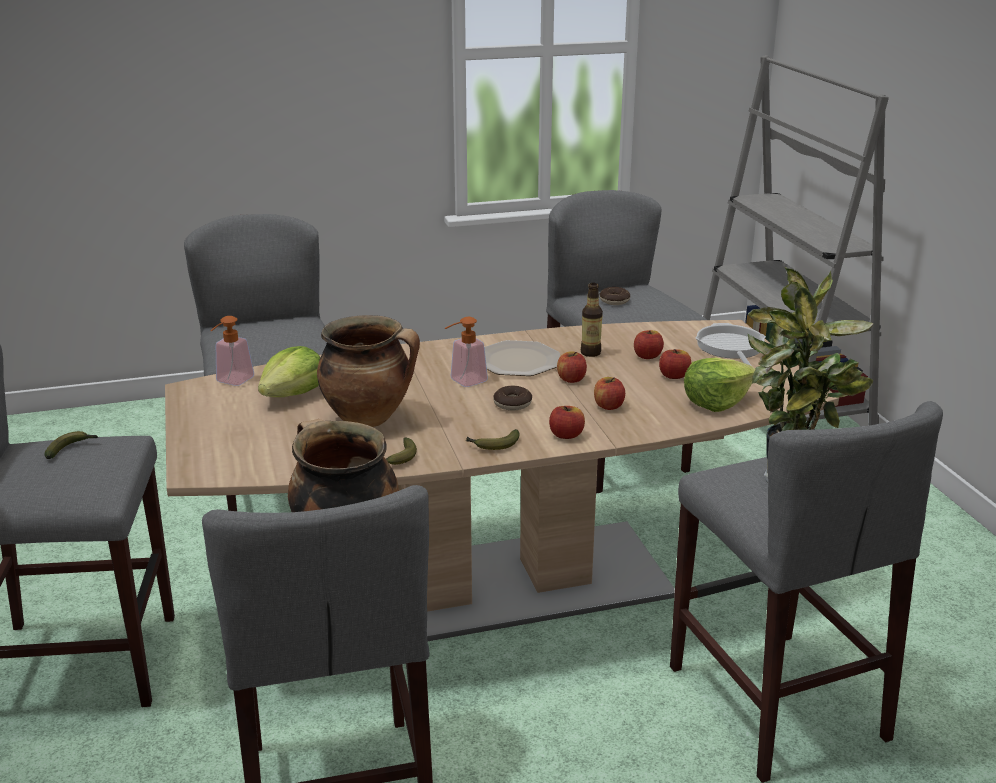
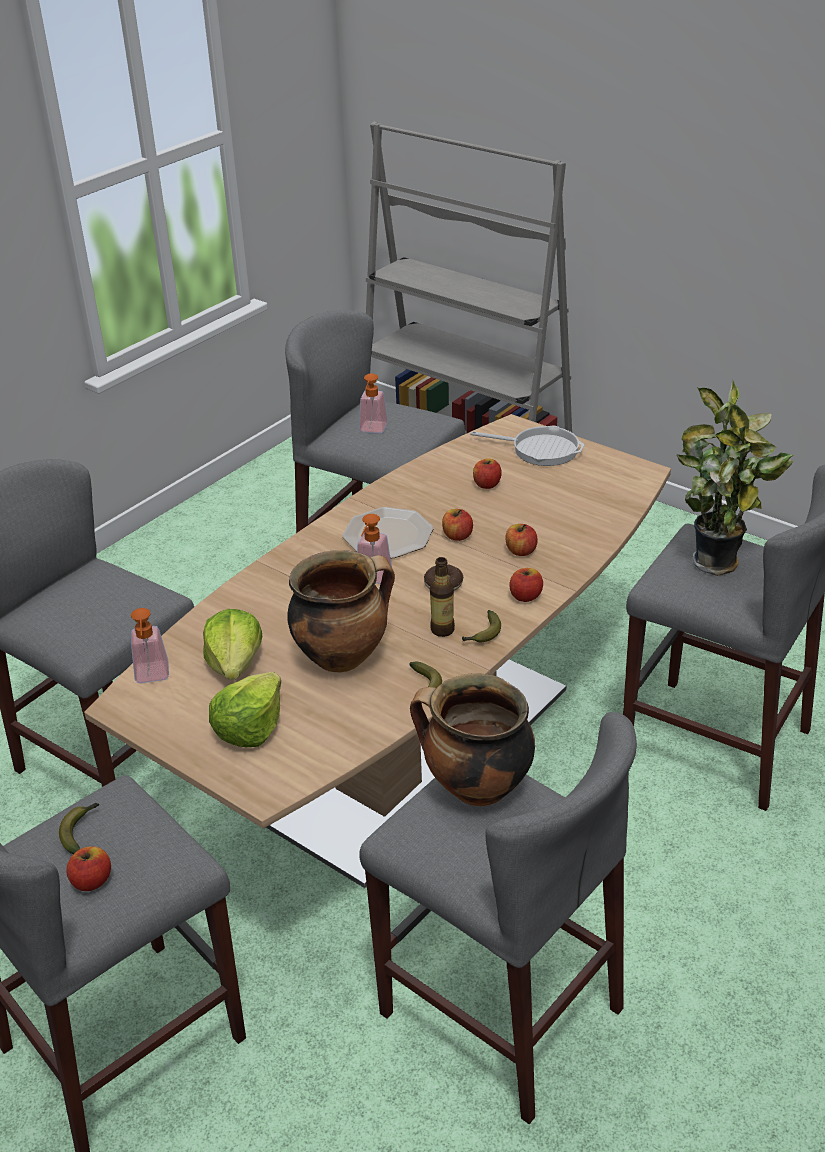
camera: 35 degrees left, 10 degrees up
(590, 353) = (437, 500): bottle -> bottle (442, 630)
(614, 301) = (372, 430): donut -> soap dispenser
(674, 376) = (532, 497): apple -> apple (92, 881)
(716, 402) = (593, 510): lettuce -> lettuce (249, 727)
(730, 348) = (540, 449): frying pan -> frying pan turned 150 degrees clockwise

